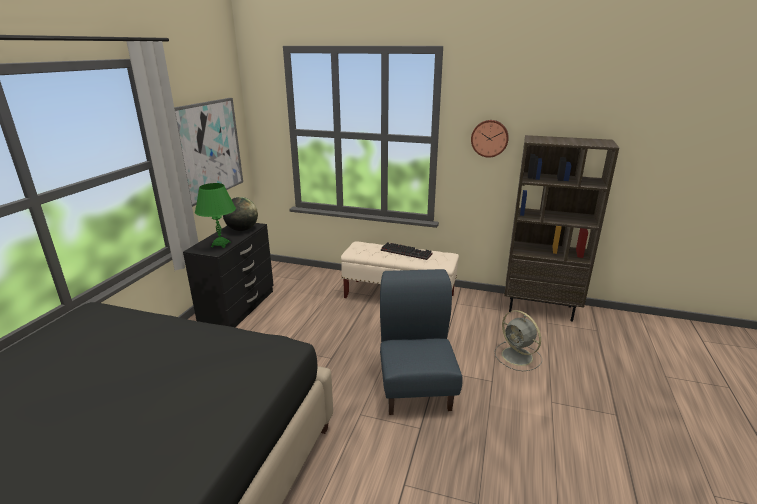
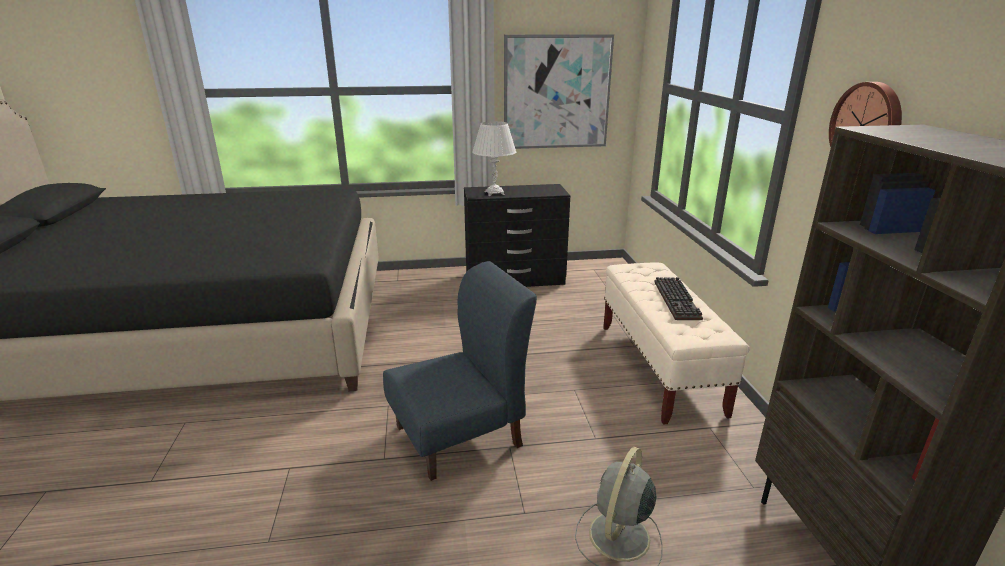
camera: 65 degrees right, 0 degrees up
(221, 244) = (494, 193): green table lamp -> white table lamp
(242, 229) = (540, 191): globe -> none

